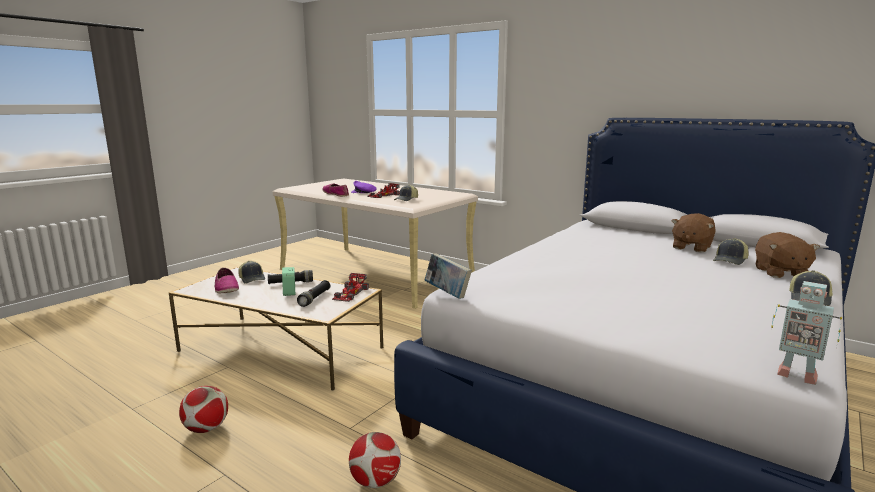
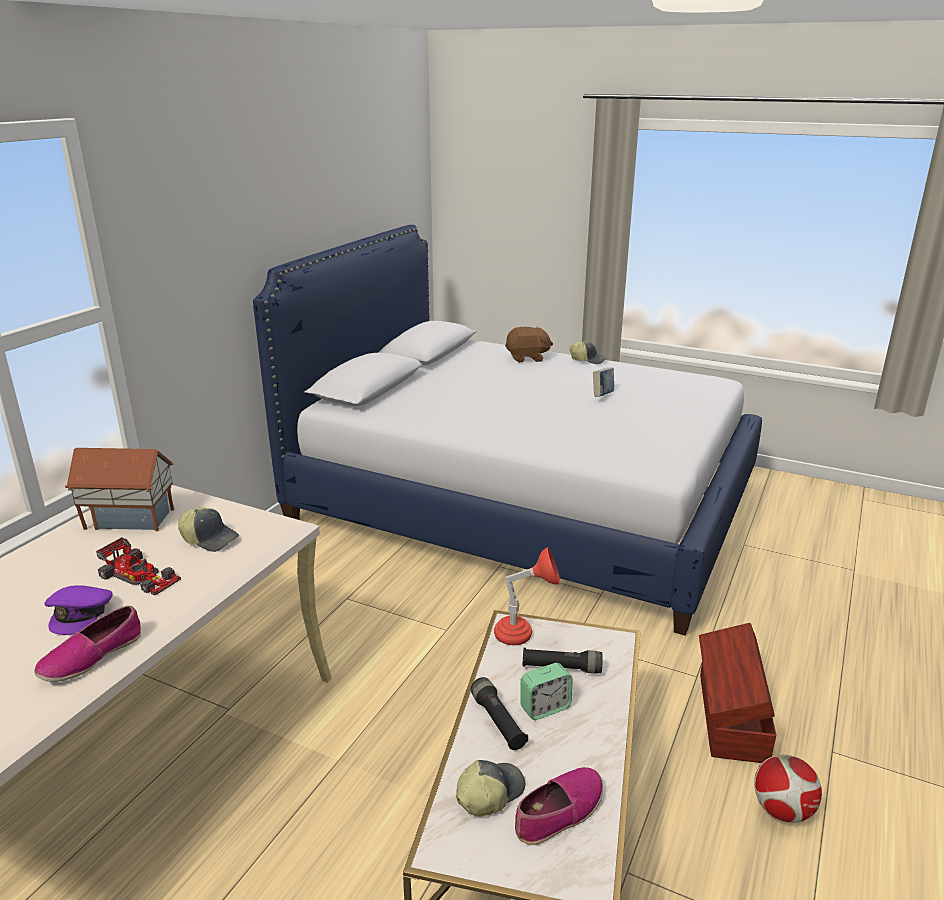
camera: 100 degrees left, 10 degrees up
(297, 432) = (730, 717): none -> brown storage box
(350, 293) = (524, 636): toy car -> red table lamp
(375, 481) = (759, 641): football -> none
(434, 193) = (130, 517): none -> toy house
(447, 293) = (678, 477): book -> book (602, 396)
(691, 247) = (457, 375): brown plush toy -> none
(730, 261) = (499, 367): cap -> none
(795, 374) = (722, 381): toy robot -> none

